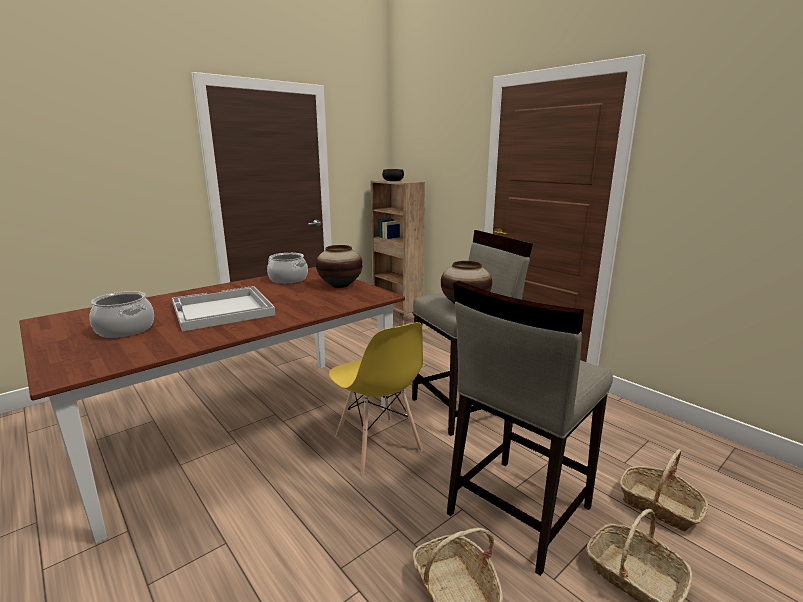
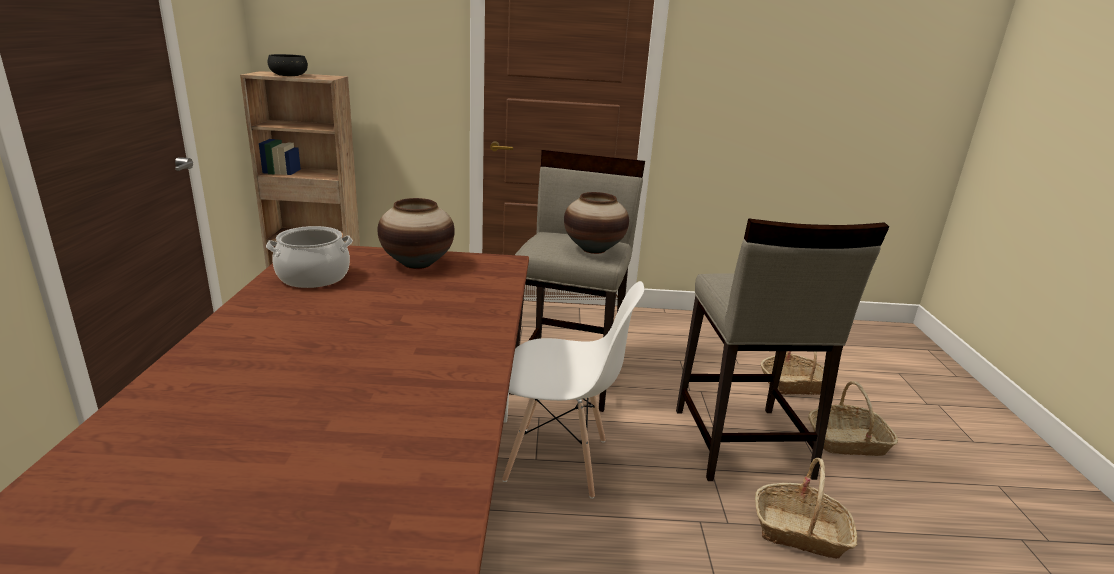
camera: 50 degrees left, 5 degrees up
(125, 329) = (281, 460): cooking pot -> none
(221, 310) = (355, 358): white tray -> none
(378, 444) = (557, 460): yellow chair -> white chair

